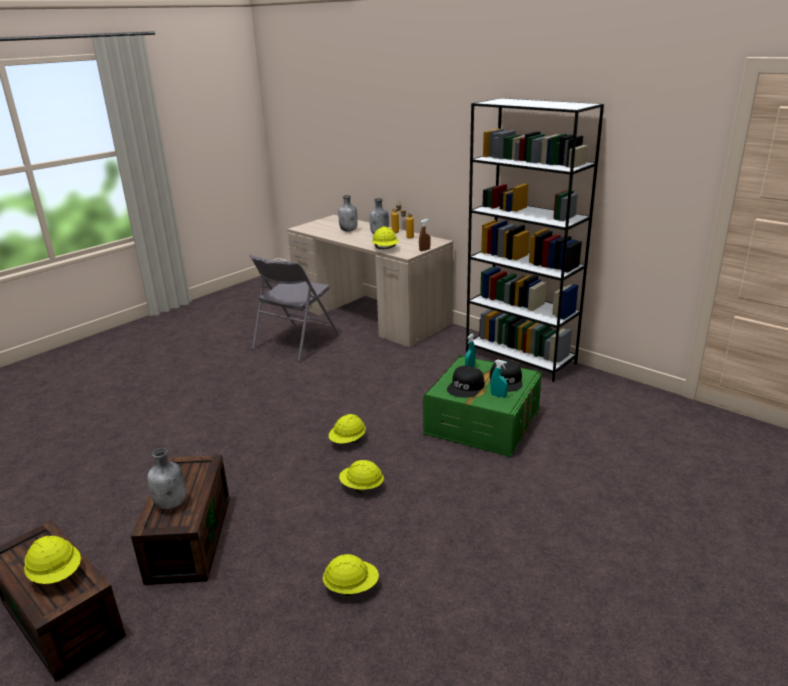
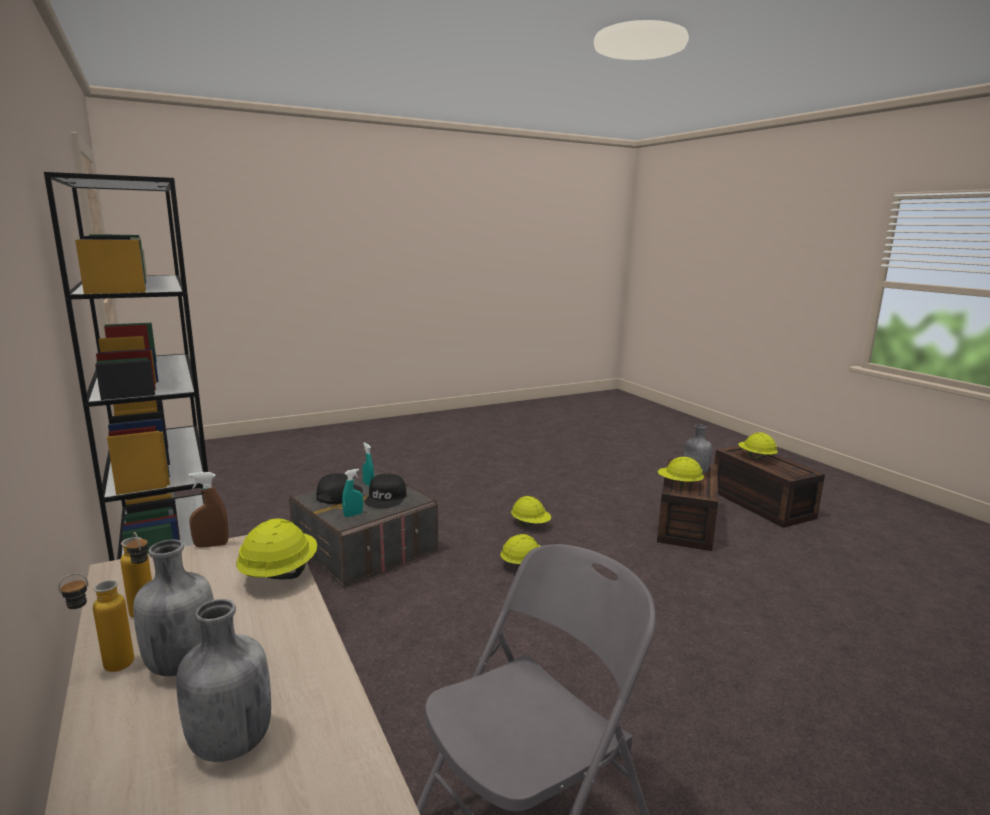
camera: 160 degrees left, 10 degrees down
(351, 587) = (565, 481): yellow hard hat -> yellow hard hat (679, 485)
(466, 387) = (386, 498): black cap -> black cap turned 135 degrees clockwise
(482, 422) = (364, 548): green storage box -> grey storage box

